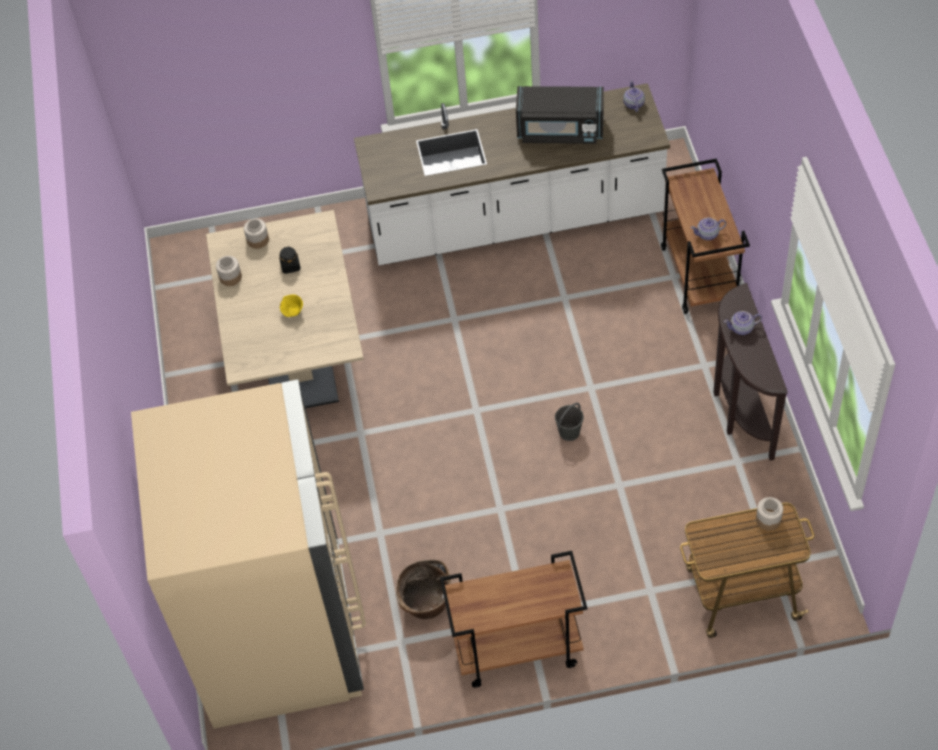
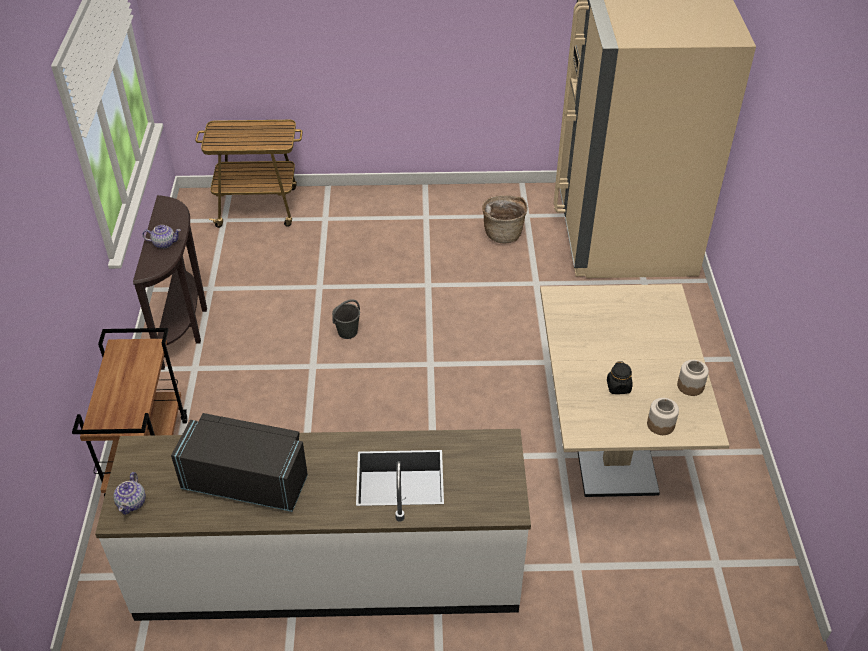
camera: 175 degrees left, 10 degrees down
(293, 312) = (614, 337): yellow bowl -> none
(516, 650) = (439, 200): brown cart -> none
(708, 234) = (136, 360): teapot -> none
(768, 519) = (225, 143): jar -> none

